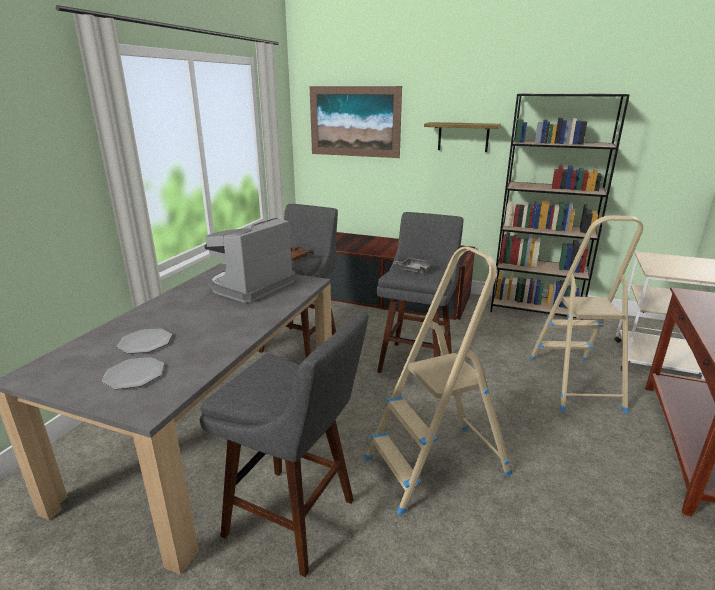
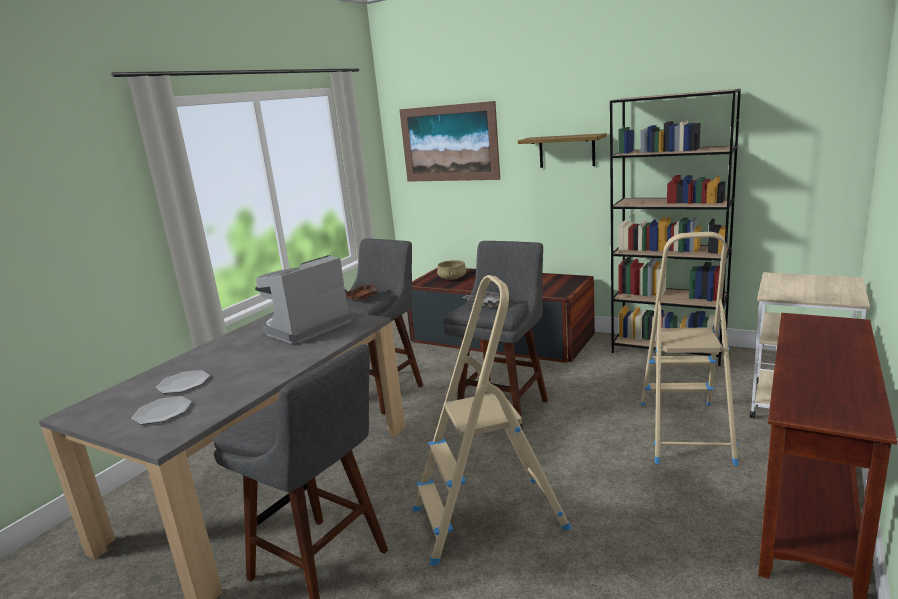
camera: 10 degrees right, 5 degrees down
(352, 243) = (452, 278): none -> beige cooking pot

